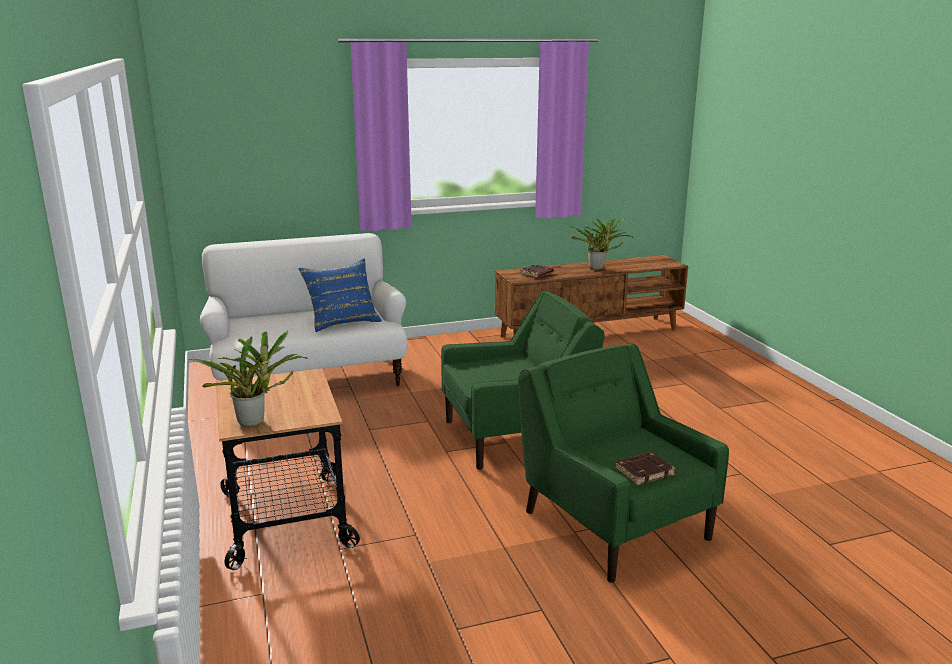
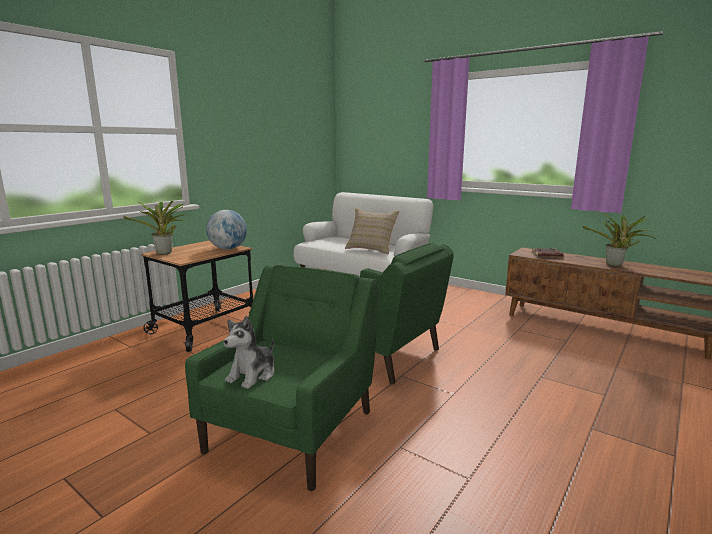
camera: 55 degrees right, 5 degrees down
(303, 381) = (228, 249): none -> globe
(342, 322) = (371, 249): blue pillow -> beige pillow
(644, 472) = (252, 375): brown book -> plush toy

